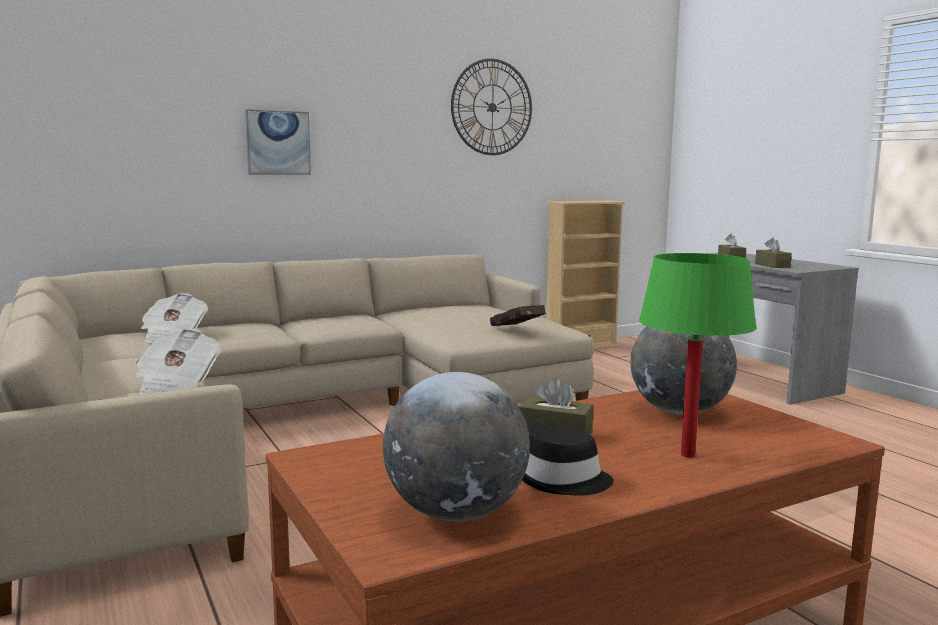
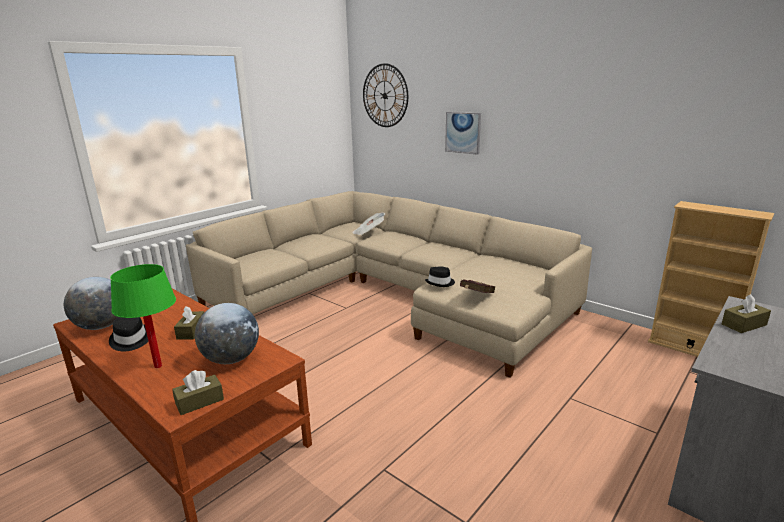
camera: 70 degrees right, 10 degrees up
(176, 385) = (289, 254): newspaper -> none
(456, 335) = (440, 283): none -> black hat
(492, 107) = (631, 107): wall clock -> wall clock (385, 96)
(772, 265) = (733, 350): brown tissue box -> brown tissue box (199, 401)

